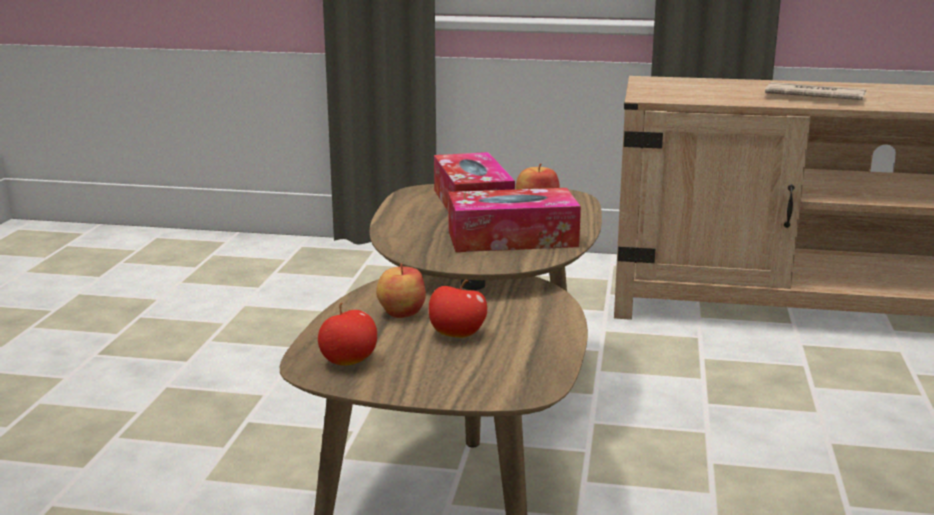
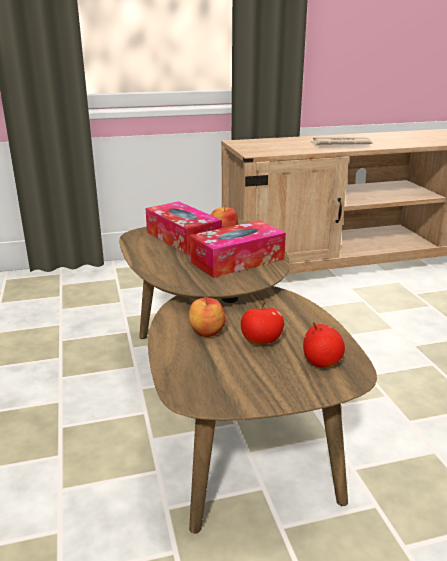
camera: 25 degrees left, 5 degrees up
(349, 362) = (212, 384): apple -> apple (321, 362)

